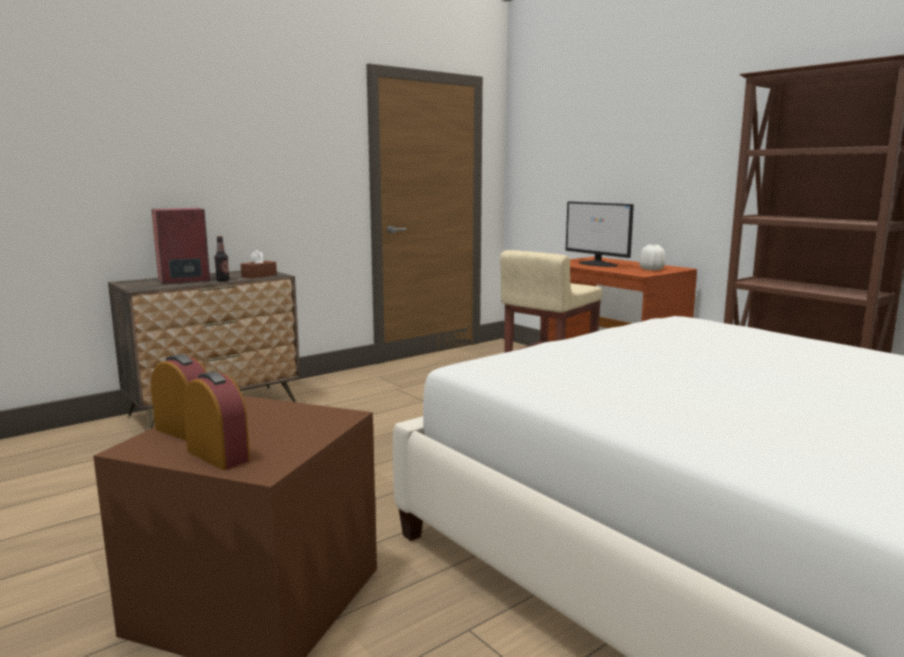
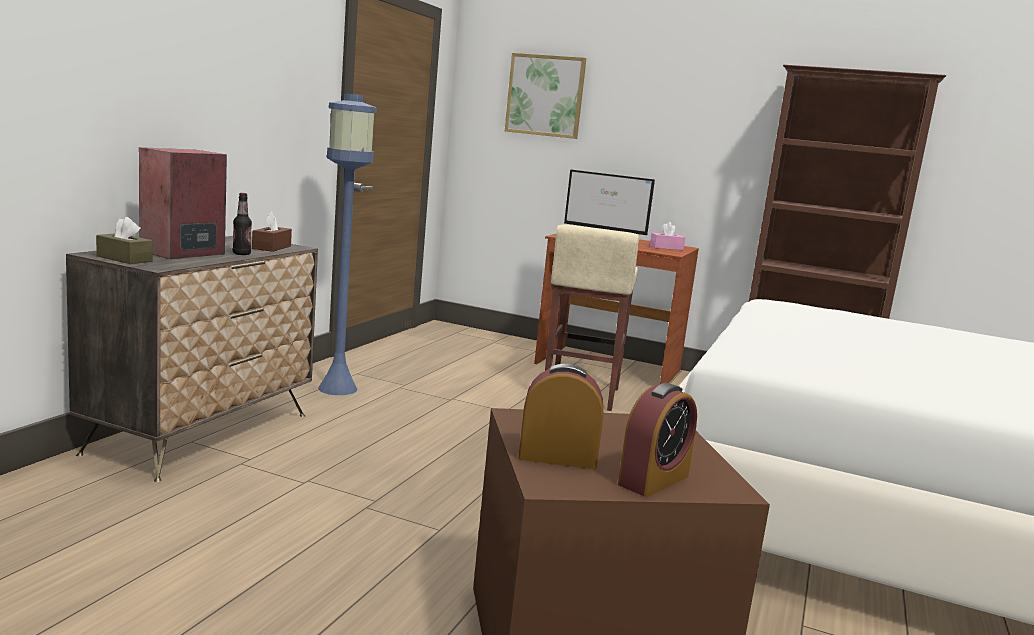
camera: 30 degrees left, 0 degrees up
(133, 284) = (124, 259): none -> brown tissue box
(218, 456) = (653, 480): alarm clock -> alarm clock turned 120 degrees clockwise
(348, 386) = (338, 388): none -> blue floor lamp
(568, 138) = (545, 95): none -> picture
(651, 269) = (666, 248): white vase -> pink tissue box

